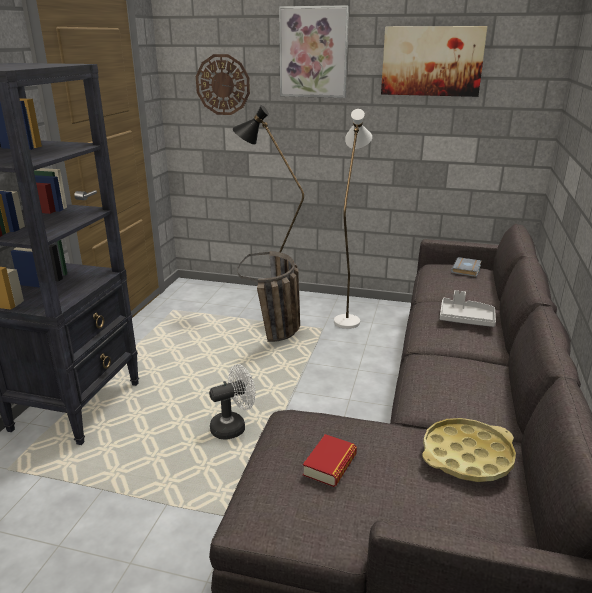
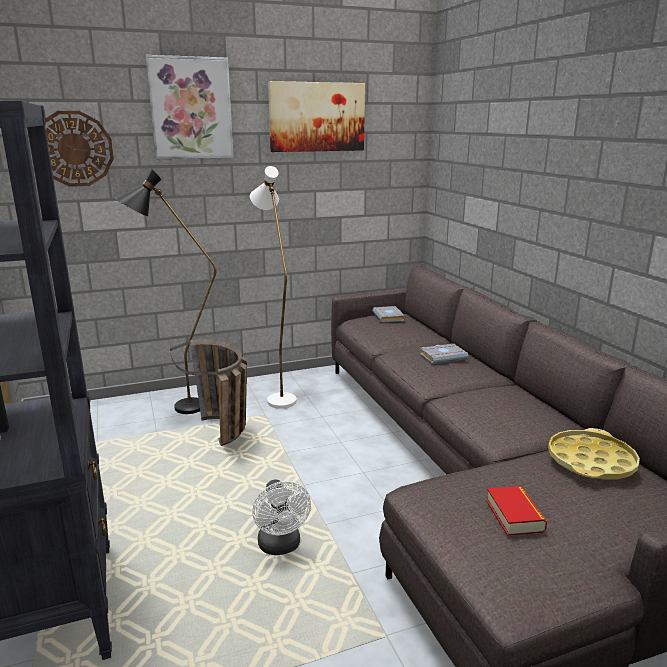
camera: 35 degrees left, 5 degrees down
(233, 427) = (281, 546): white fan -> white fan turned 135 degrees clockwise
(465, 319) = (443, 356): grey tray -> grey book

